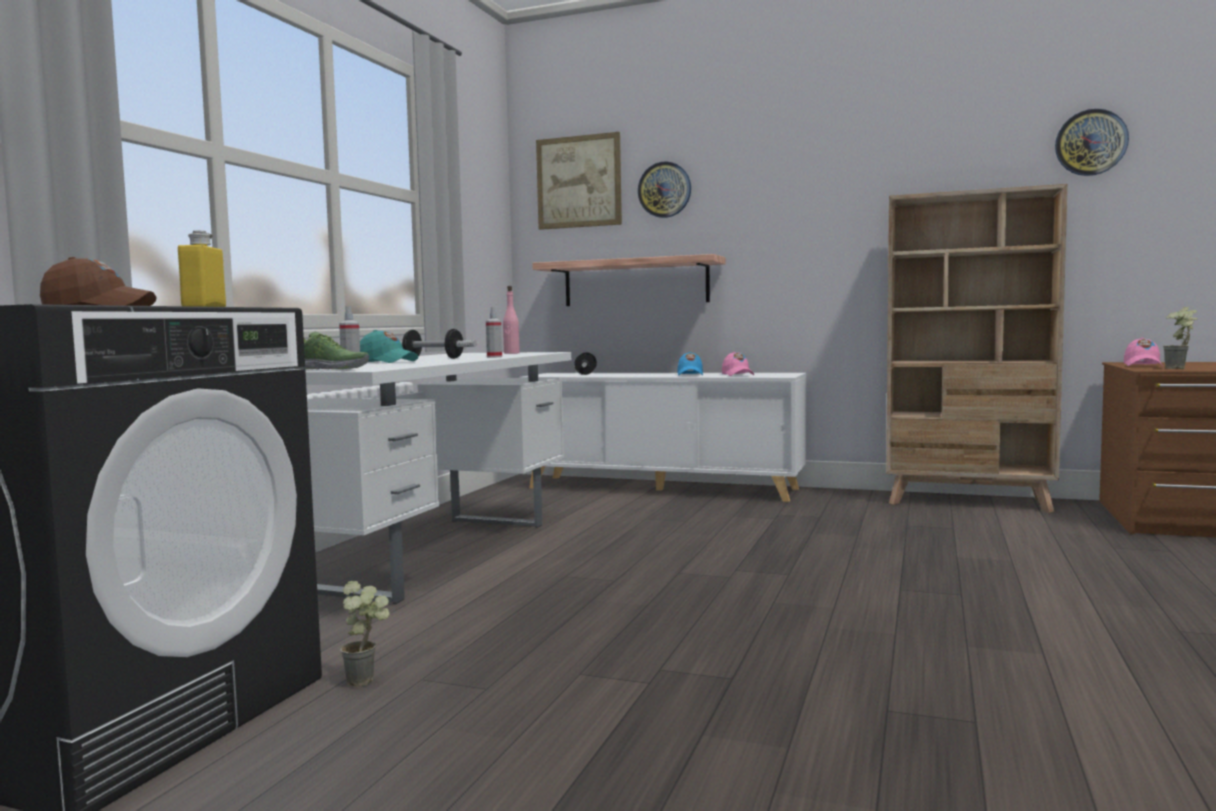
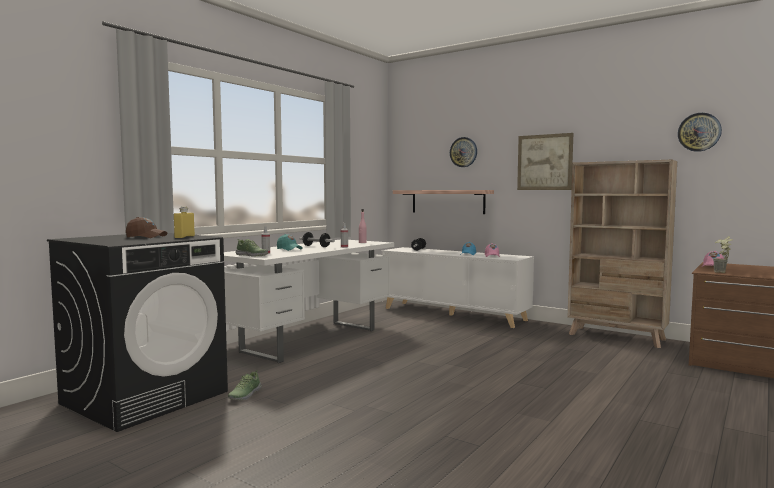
camera: 15 degrees right, 0 degrees up
(368, 680) = (244, 395): potted plant -> shoe
(579, 182) = (421, 146): picture -> picture (544, 162)

